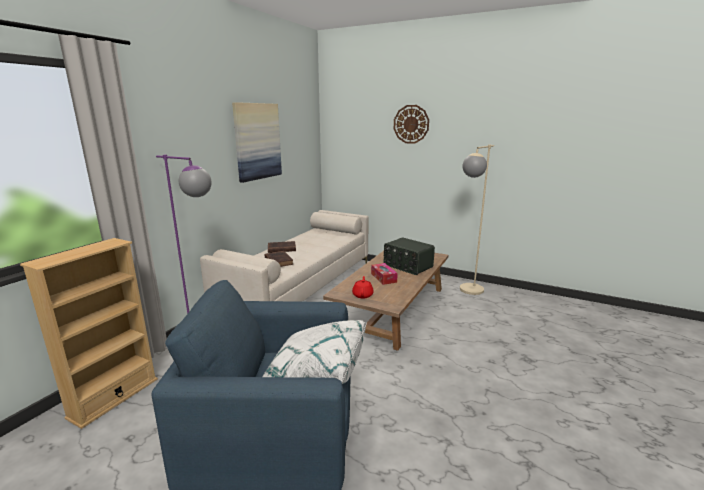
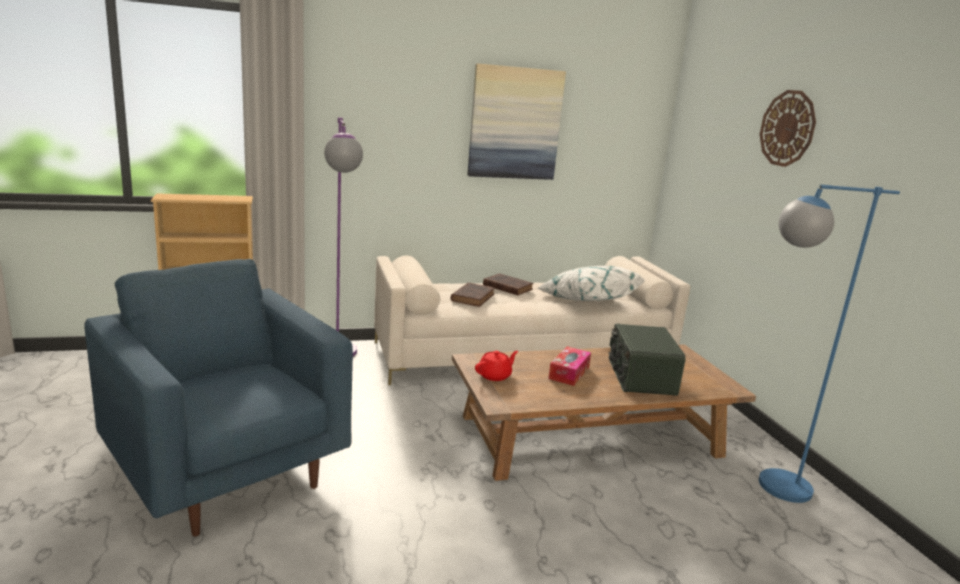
camera: 45 degrees right, 0 degrees up
(314, 375) = (245, 398): white pillow -> white pillow (587, 301)
(467, 292) = (767, 486): beige floor lamp -> blue floor lamp

